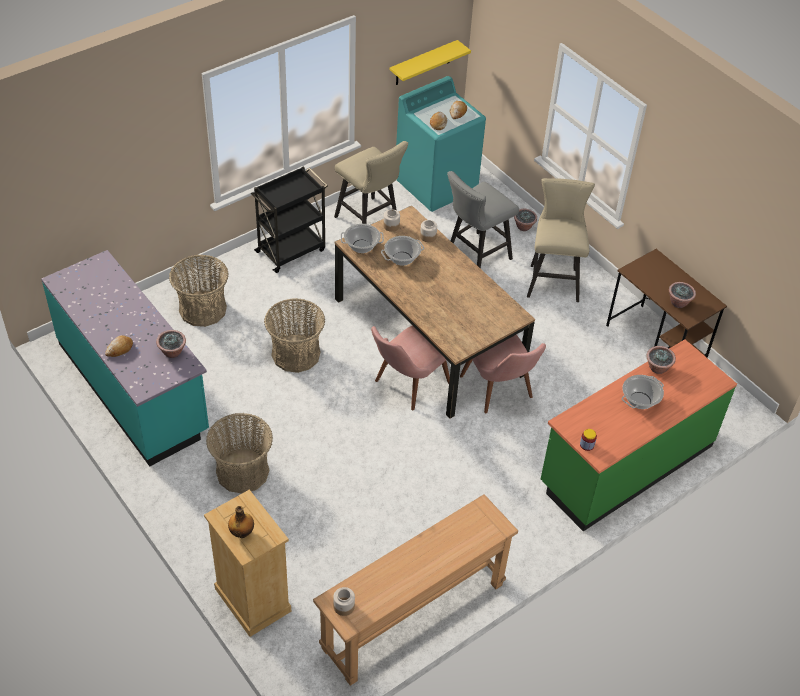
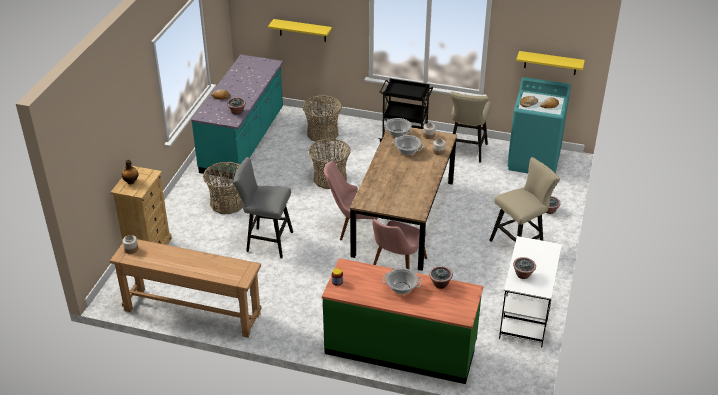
camera: 55 degrees right, 10 degrees down
(117, 193) = (302, 30): none -> yellow shelf
(475, 257) = (494, 204): grey stool -> grey stool (266, 242)
(656, 343) = (526, 316): brown desk -> white desk

